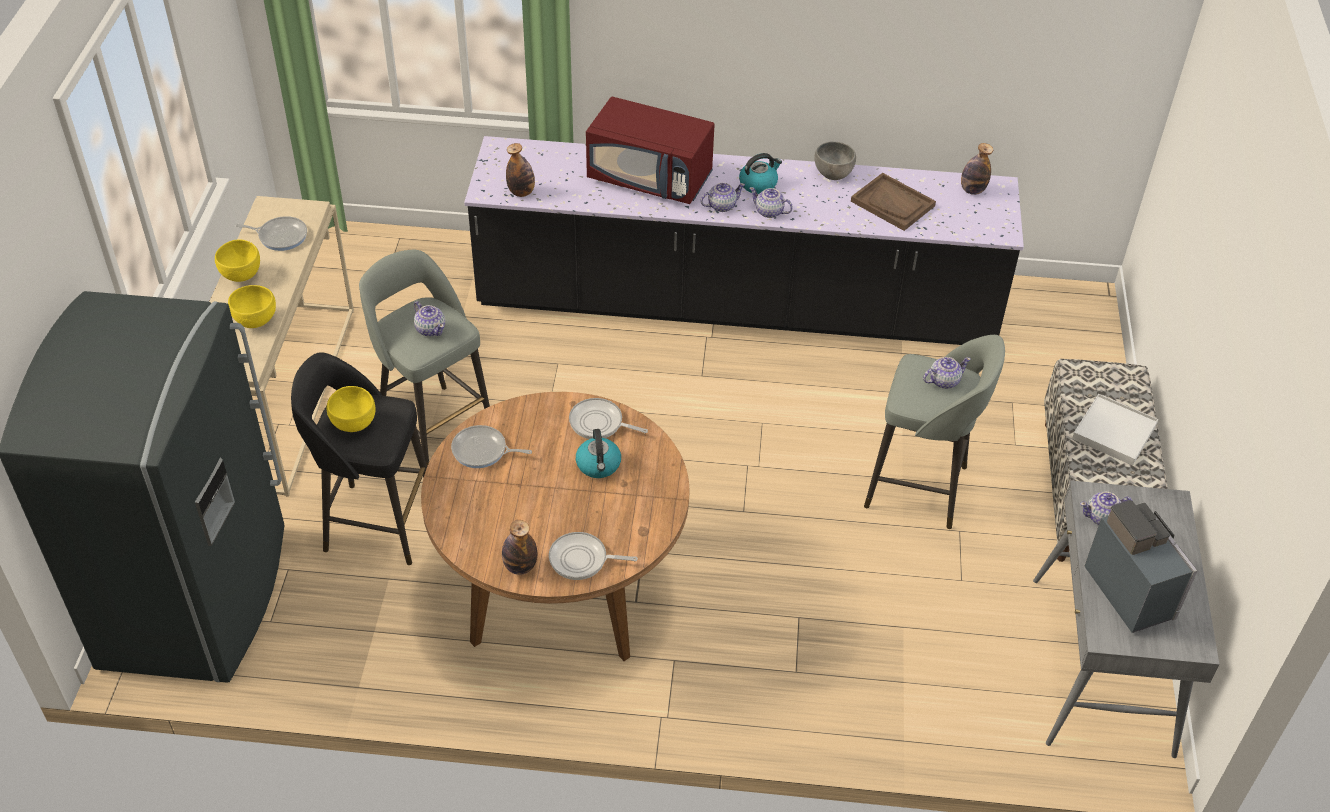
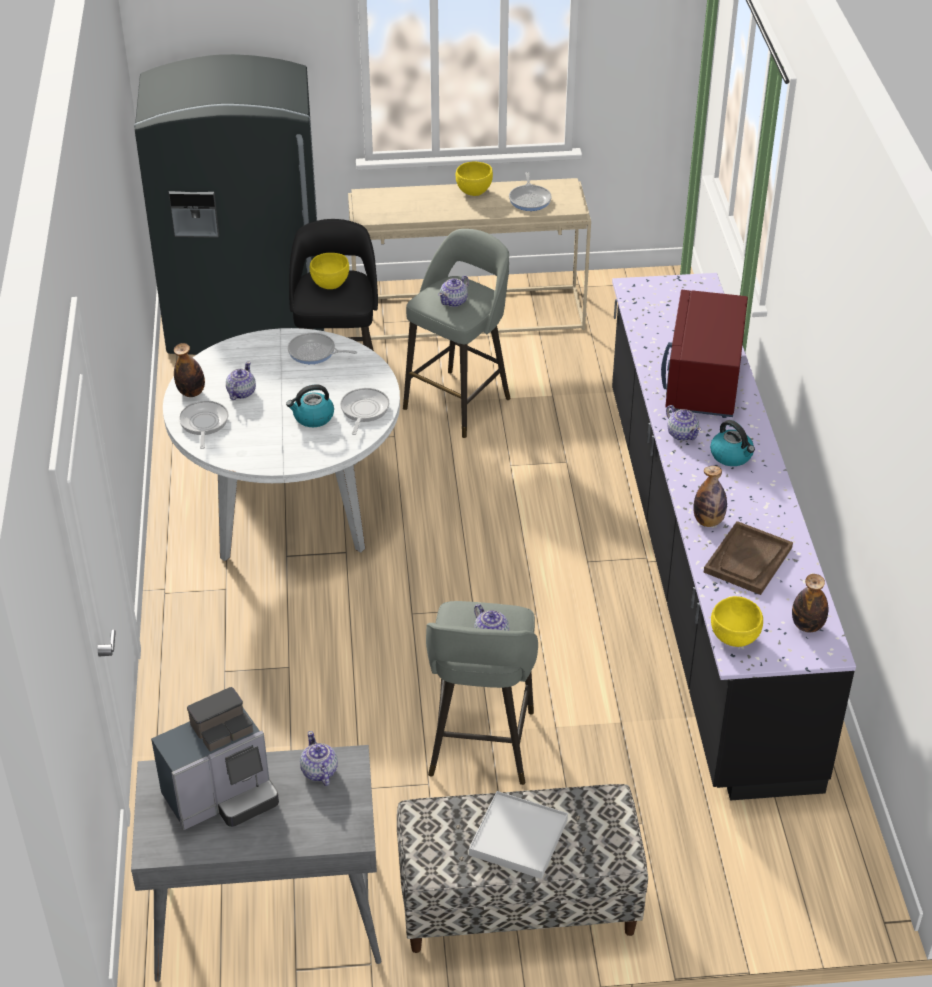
camera: 80 degrees right, 5 degrees down
(255, 321) = (422, 209): yellow bowl -> yellow bowl (734, 637)
(482, 451) = (314, 352): frying pan -> frying pan turned 75 degrees counterclockwise
(521, 192) = (641, 307): bottle -> bottle (708, 521)
(561, 589) = (291, 508): brown dining table -> white dining table
(769, 212) = (688, 468): teapot -> teapot (241, 393)
(833, 174) = (778, 509): grey bowl -> none

